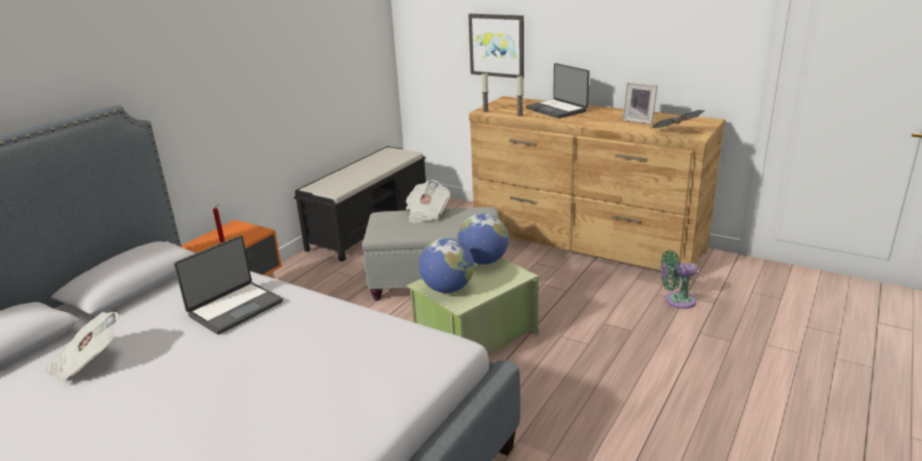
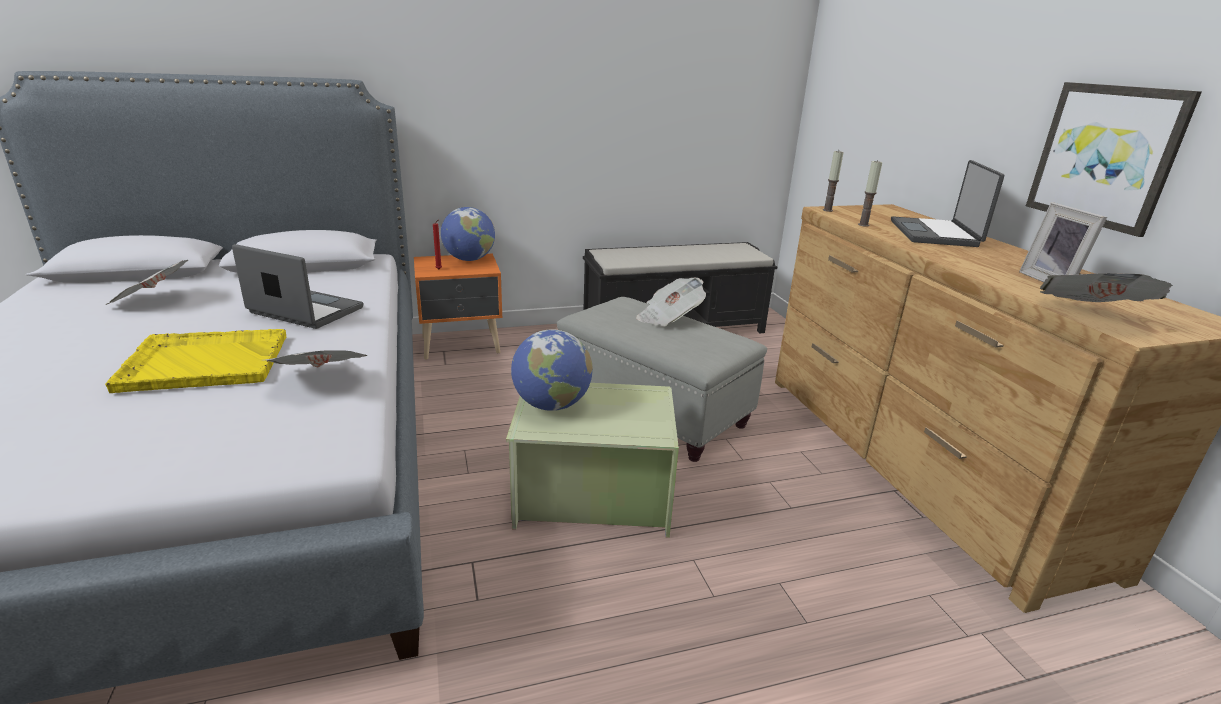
camera: 40 degrees right, 0 degrees up
(235, 308) = (304, 311): laptop -> laptop turned 150 degrees counterclockwise
(257, 362) = (204, 362): none -> yellow tray
(357, 330) = (322, 381): none -> newspaper
(483, 261) = (645, 397): globe -> globe (469, 259)
(497, 45) = (907, 125): picture -> picture (1105, 156)
(676, 300) = (953, 628): green fan -> none

